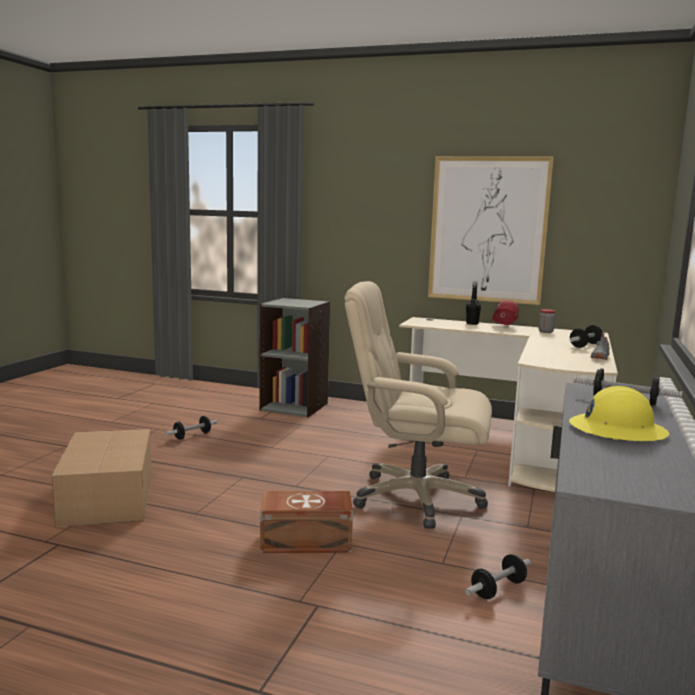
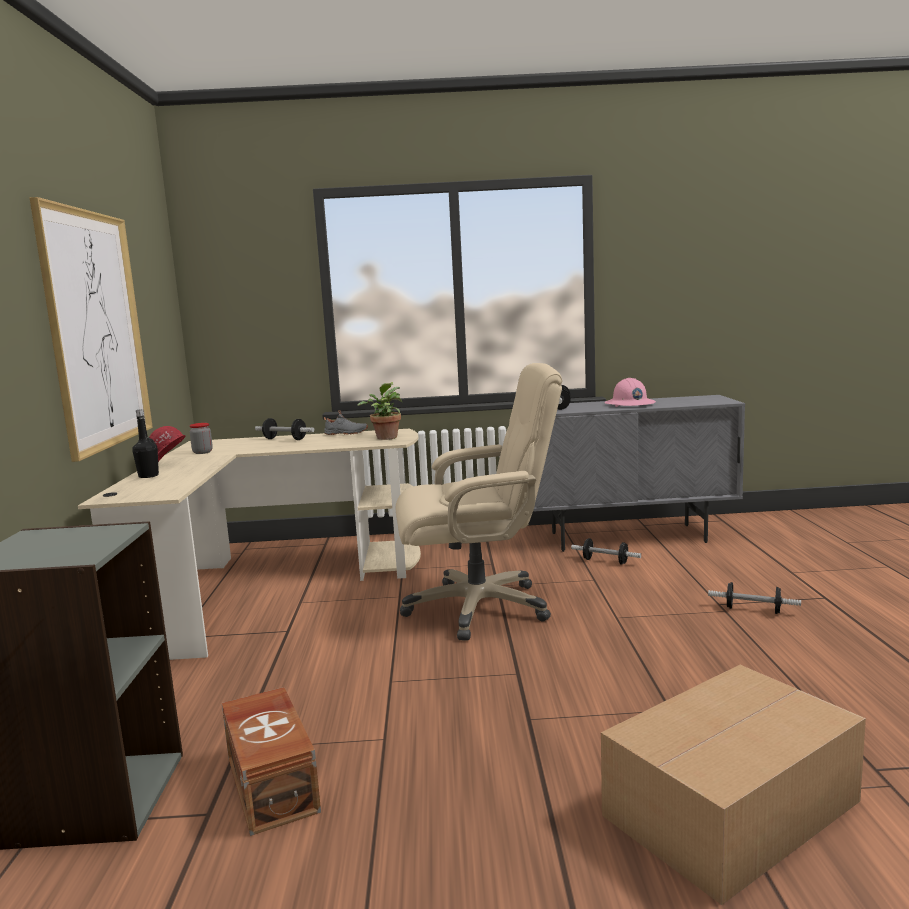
camera: 110 degrees left, 0 degrees up
(192, 436) = (379, 862): dumbbell -> dumbbell (753, 610)
(307, 542) = (637, 631): brown storage box -> brown storage box (273, 782)
(415, 498) = (479, 608): beige office chair -> beige office chair turned 90 degrees counterclockwise
(563, 362) = (386, 437): none -> potted plant
(617, 430) = (629, 404): yellow hard hat -> pink hard hat

